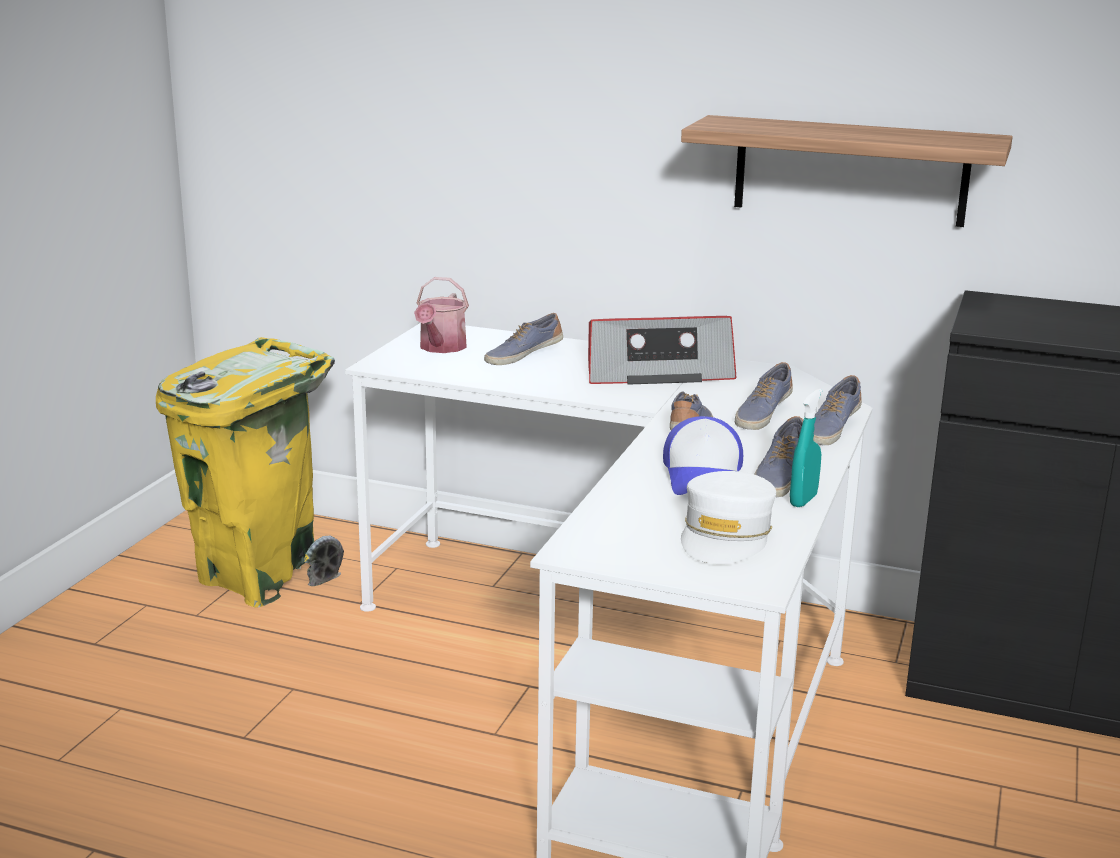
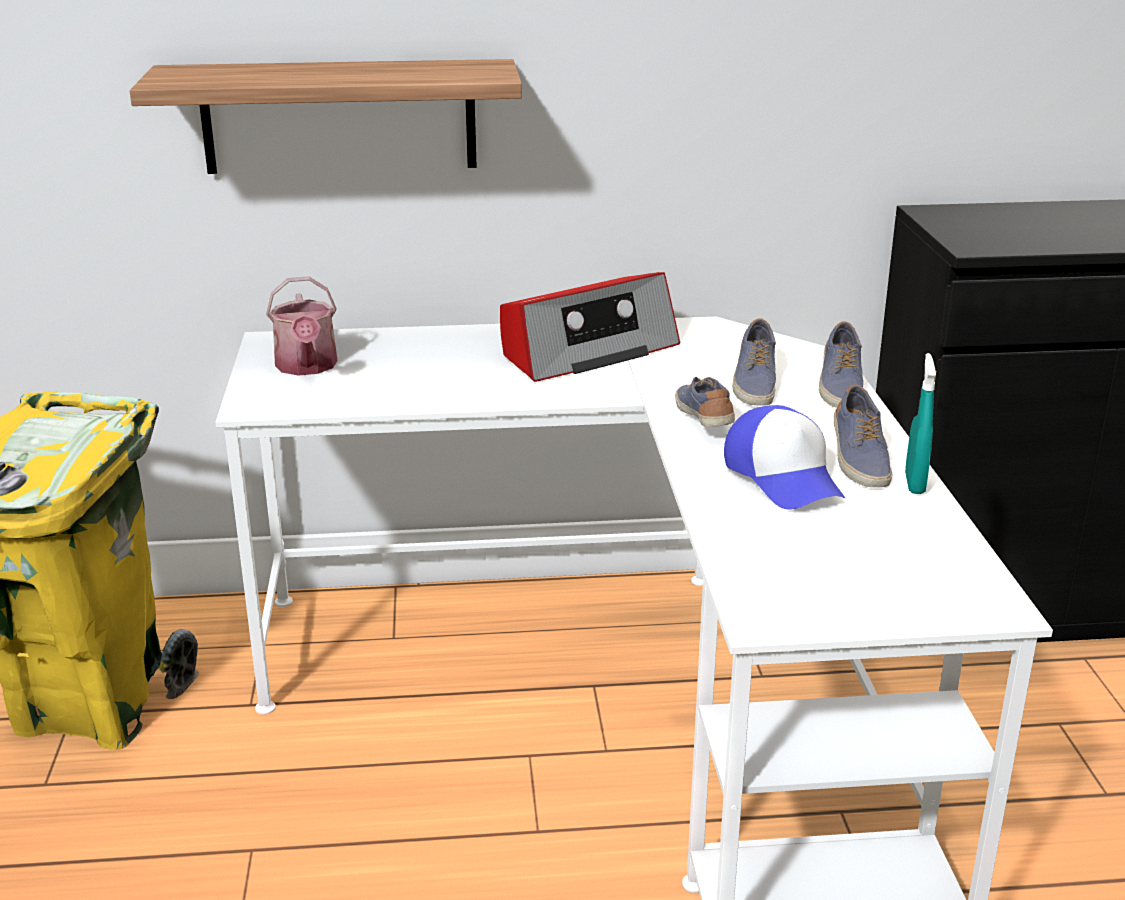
camera: 25 degrees left, 5 degrees up
(523, 356) = (416, 359): shoe -> none
(726, 536) = (894, 551): white cap -> none
(850, 171) = (769, 85): shelf -> shelf (339, 116)

